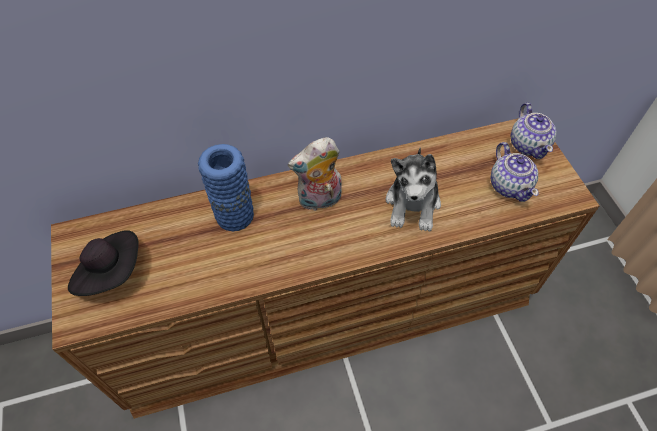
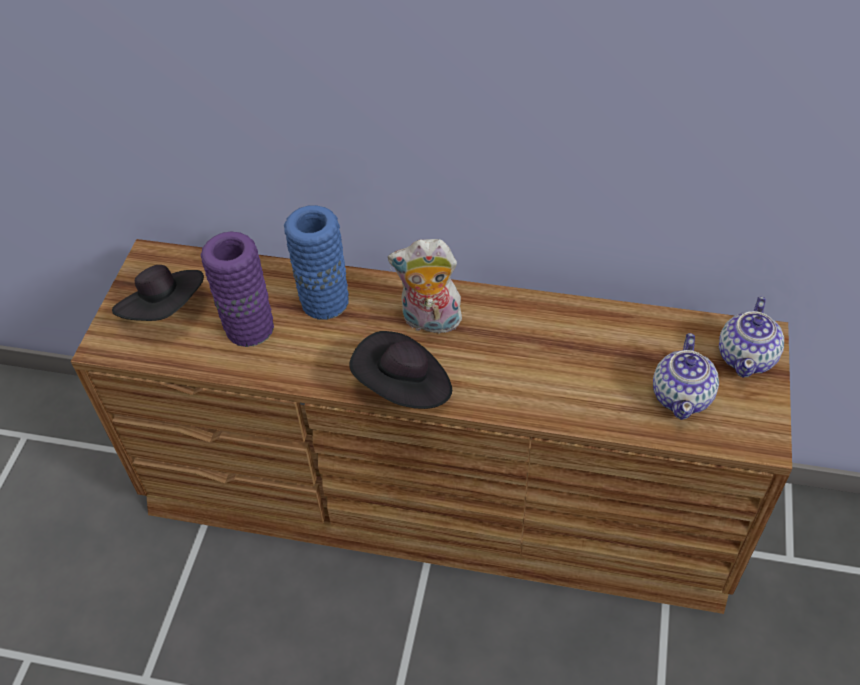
camera: 30 degrees right, 5 degrees down
(189, 259) = (249, 328): none -> purple vase
(332, 255) = (404, 387): none -> black hat
(413, 204) = (539, 369): plush toy -> none

